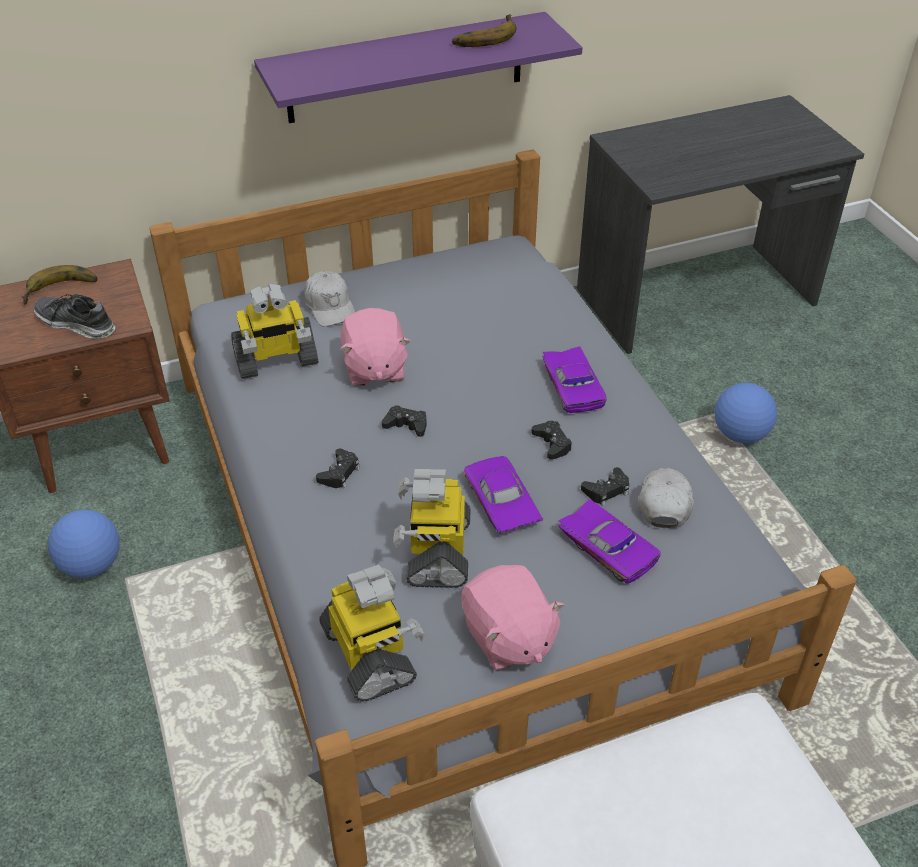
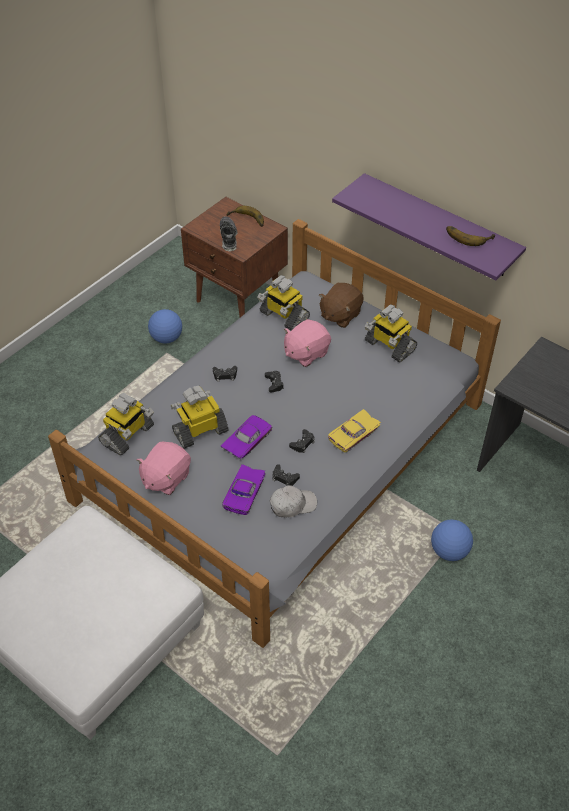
camera: 60 degrees right, 5 degrees up
(330, 306) = (340, 315): white cap -> brown plush toy
(434, 288) = (389, 346): none -> toy robot
(575, 386) = (354, 435): purple toy car -> yellow toy car

